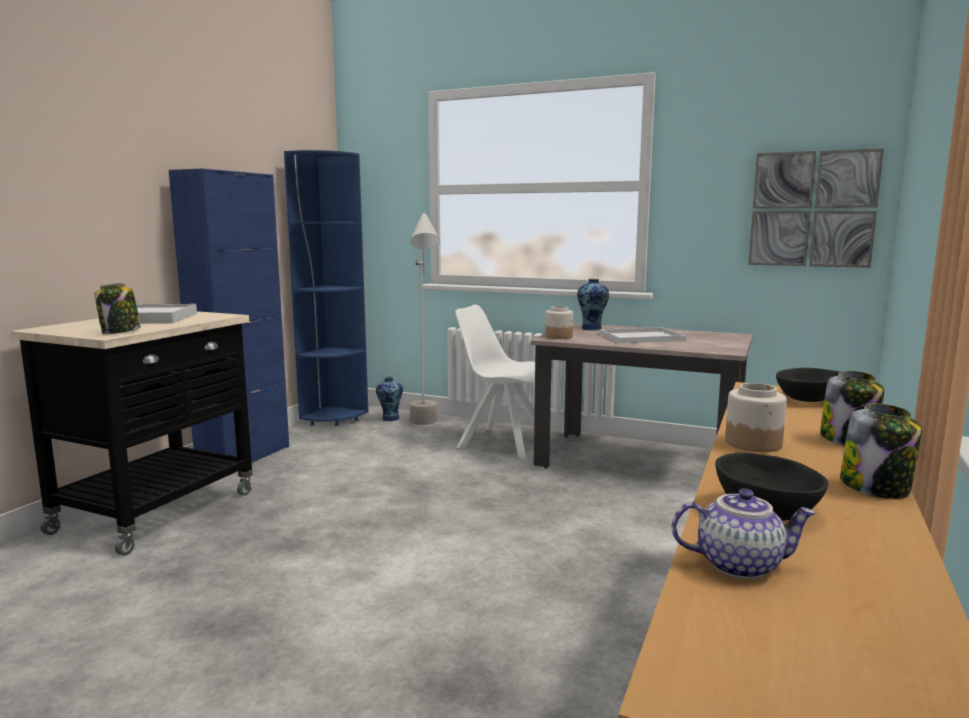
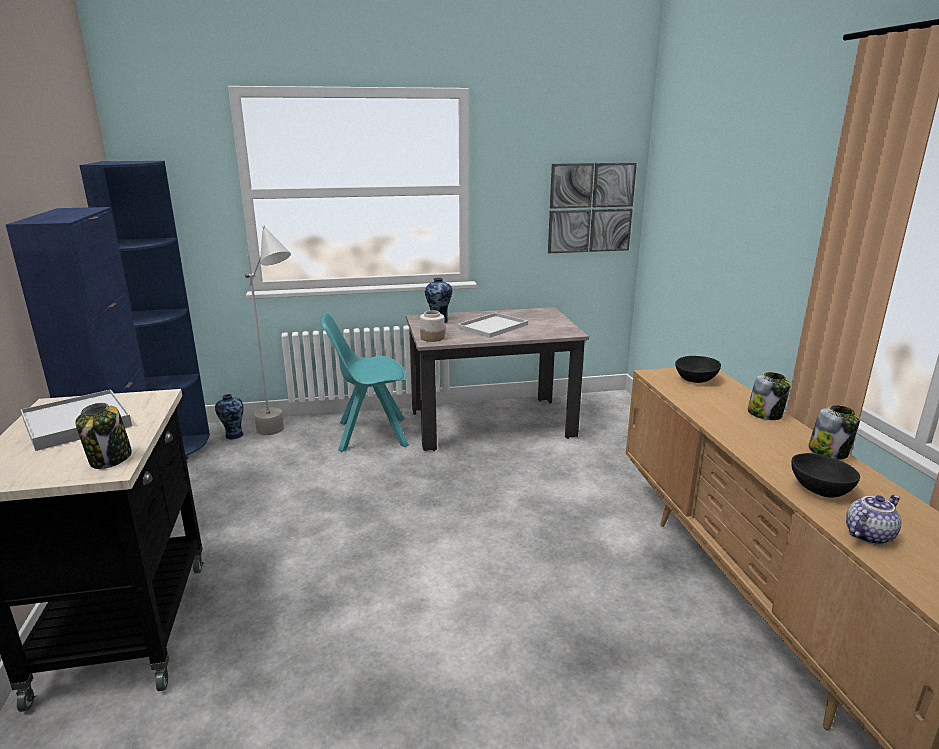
camera: 35 degrees left, 10 degrees up
(501, 442) = (370, 434): white chair -> turquoise chair
(753, 443) = (733, 432): jar -> none

